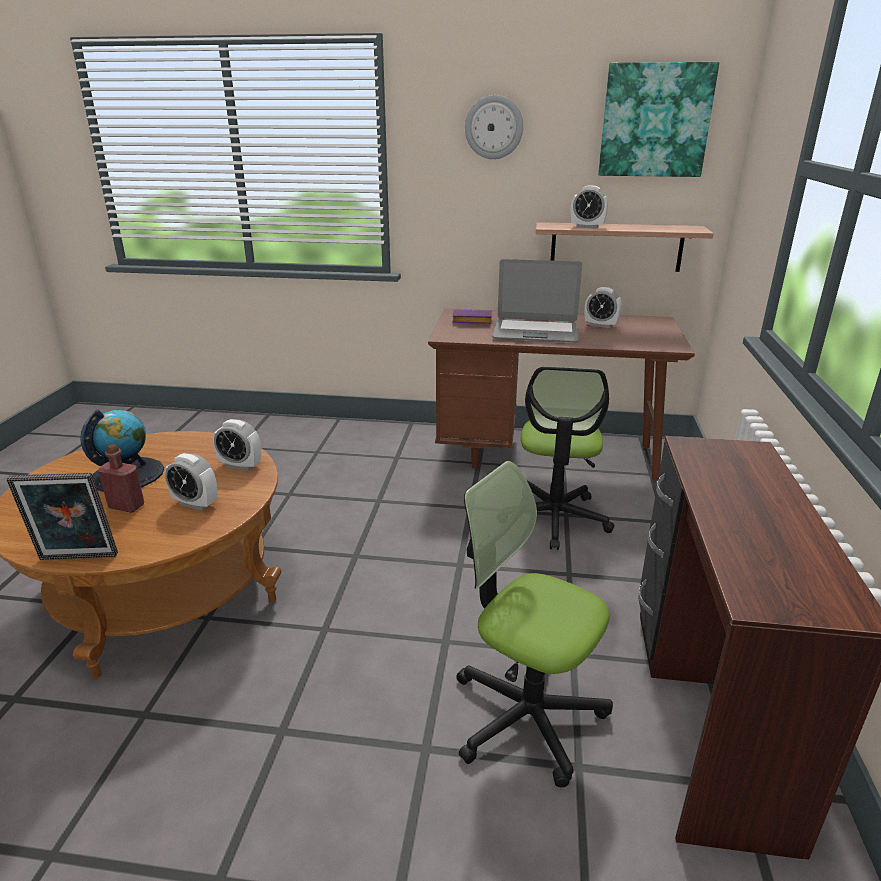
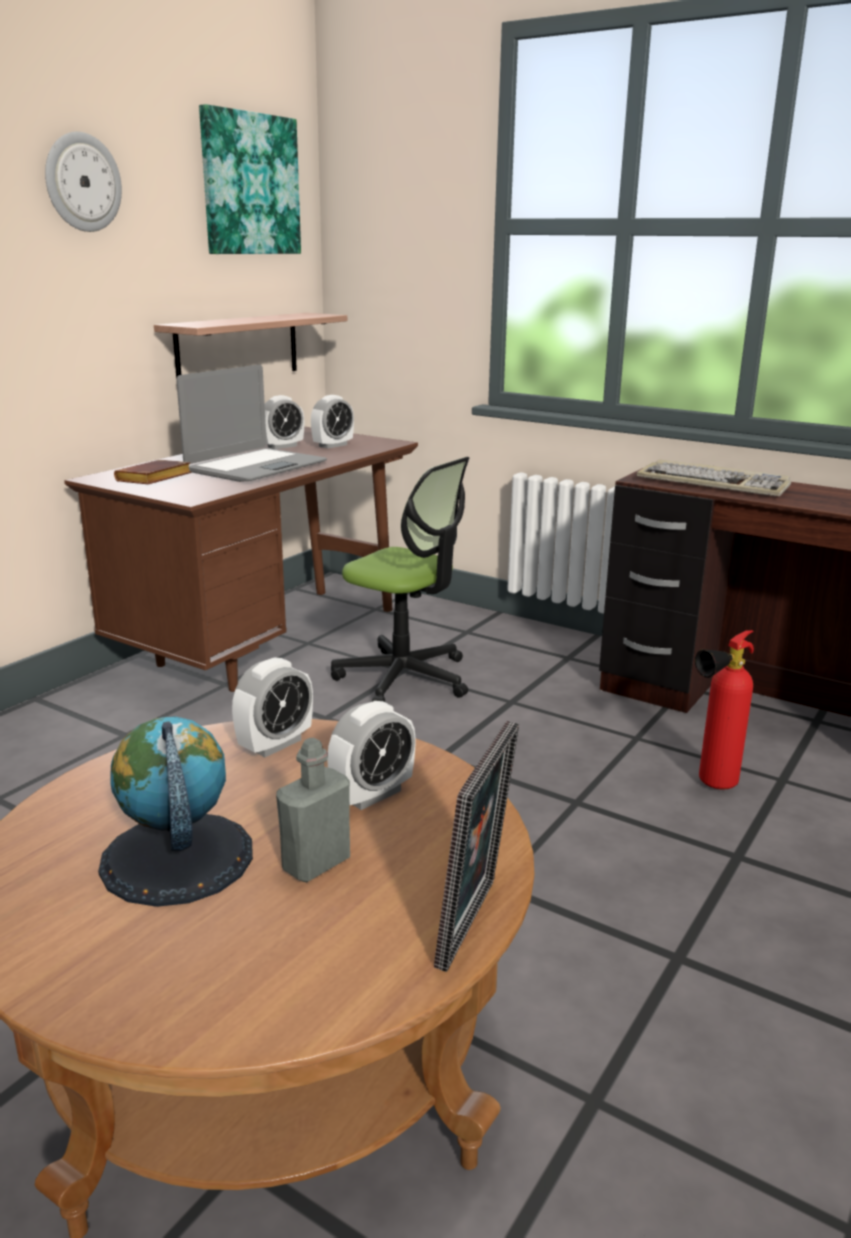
camera: 65 degrees left, 5 degrees down
(126, 506) = (316, 864): red bottle -> grey bottle
(471, 321) = (154, 479): purple book -> brown book
(526, 715) = (710, 786): office chair -> fire extinguisher
(587, 227) = (232, 322): alarm clock -> alarm clock (333, 445)
(729, 480) = (714, 484): none -> keyboard

